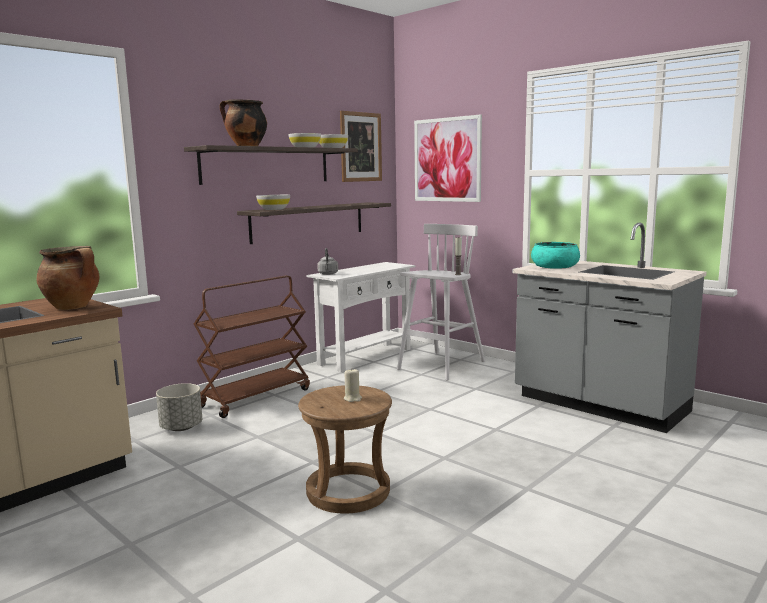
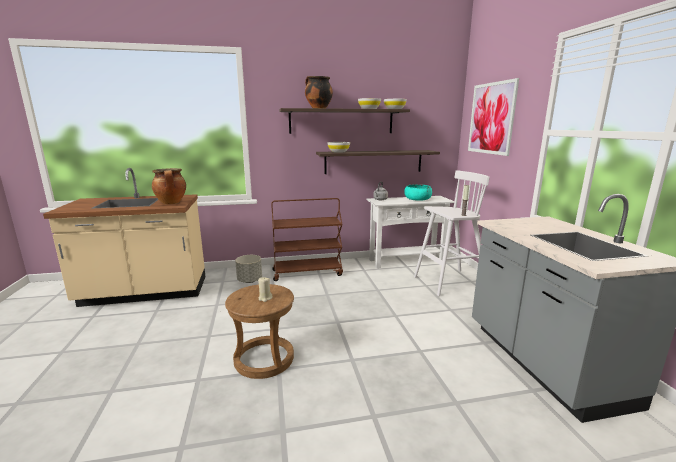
camera: 35 degrees right, 5 degrees up
(360, 147) = (426, 107): picture -> none
(554, 267) = (521, 225): turquoise bowl -> turquoise bowl (417, 199)

